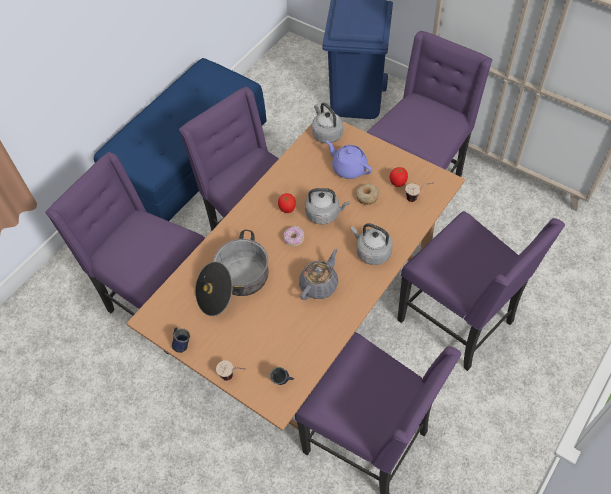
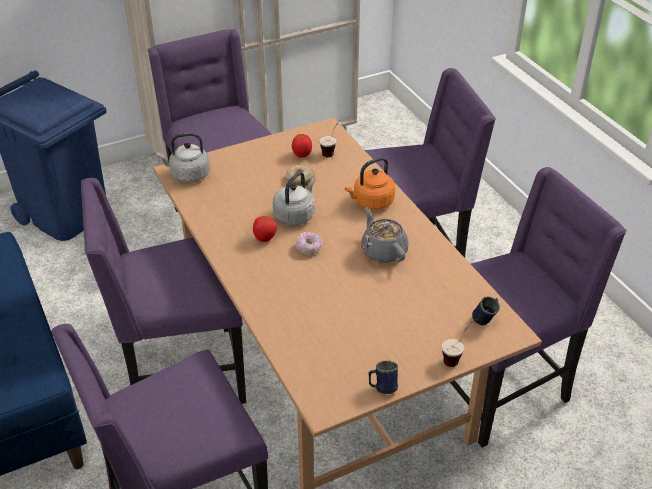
camera: 65 degrees left, 15 degrees down
(233, 284) = (332, 315): cooking pot -> none
(348, 168) = (251, 177): purple teapot -> none
(371, 252) = (371, 202): grey kettle -> orange kettle

